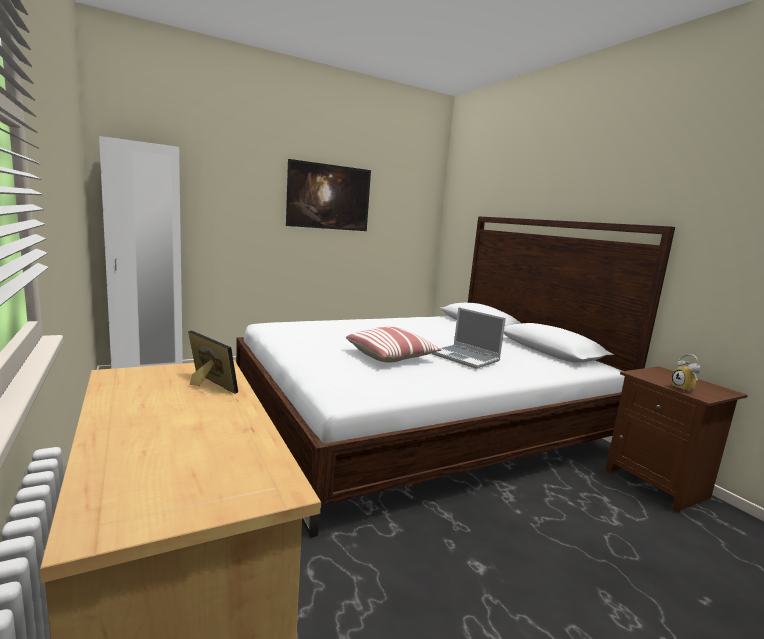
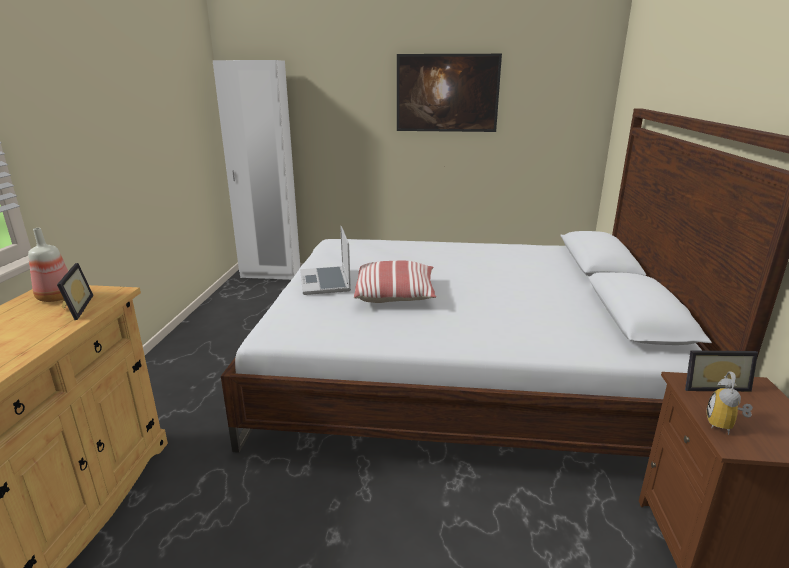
camera: 35 degrees right, 10 degrees up
(152, 379) = (57, 297): none -> bottle
(466, 358) = (480, 310): laptop -> laptop (326, 282)
(648, 373) = (712, 385): none -> picture frame

